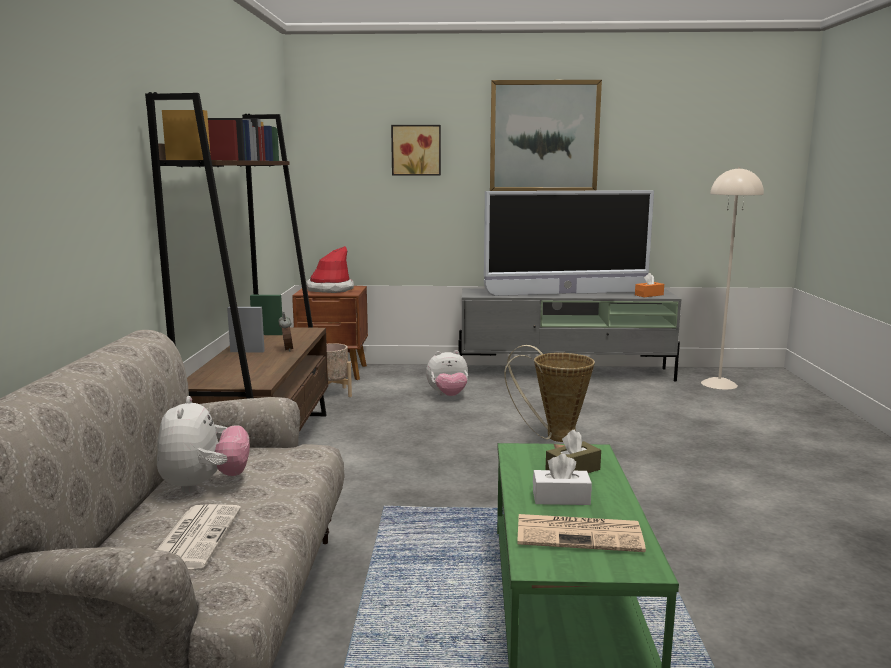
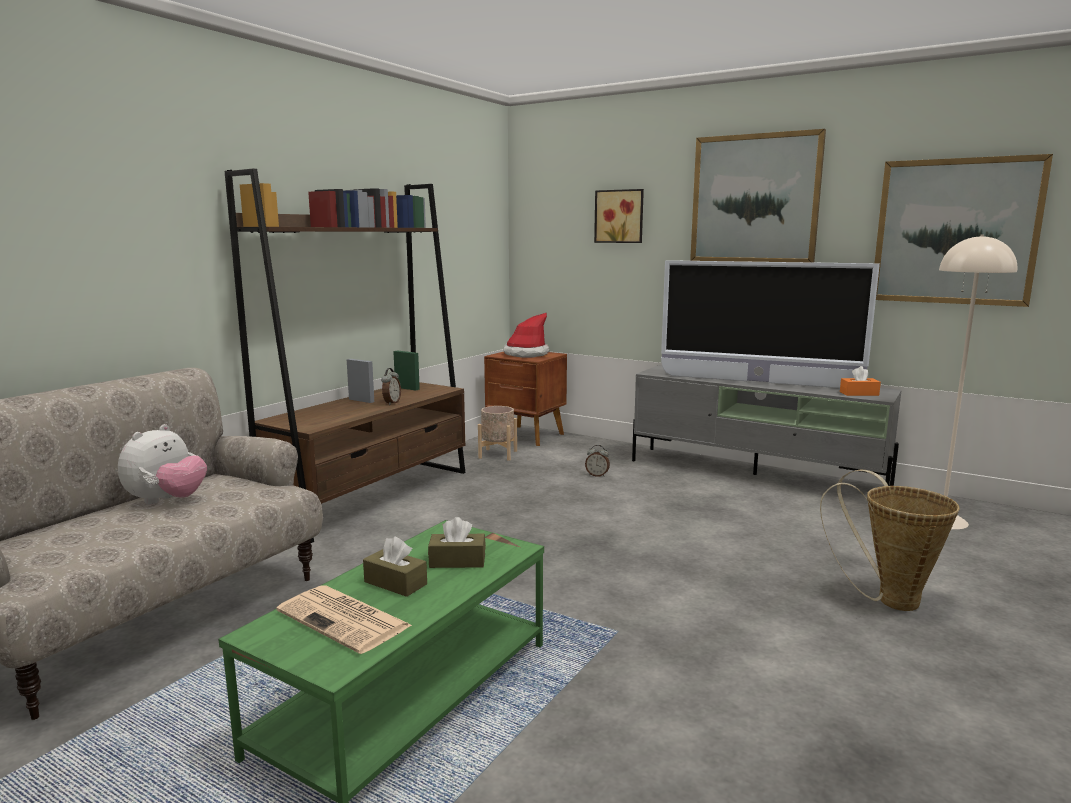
camera: 30 degrees right, 0 degrees up
(194, 537) = (89, 536): newspaper -> none
(448, 396) = (597, 475): plush toy -> alarm clock
(553, 437) = (641, 536): basket -> basket (888, 599)
(561, 498) = (395, 583): white tissue box -> brown tissue box
(698, 165) = (955, 232): none -> picture

